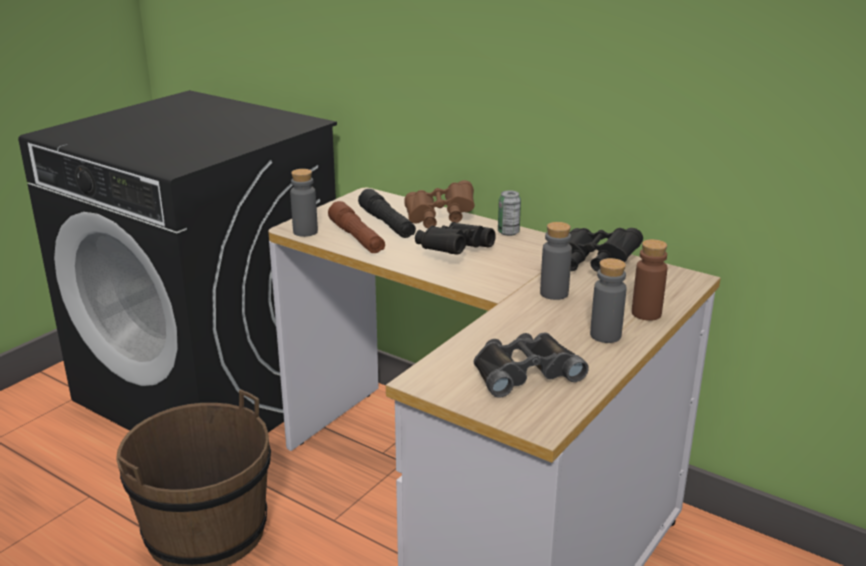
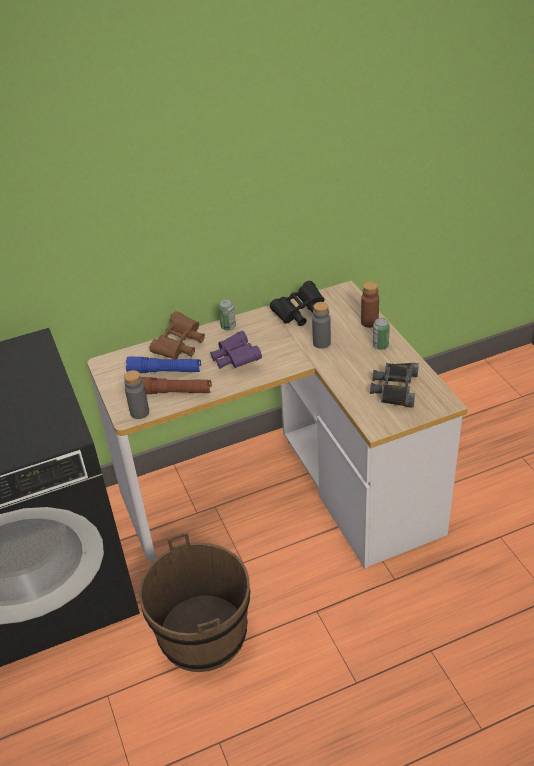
camera: 55 degrees left, 15 degrees up
(387, 224) = (164, 371): black flashlight -> blue flashlight
(452, 253) = (235, 360): black binoculars -> purple binoculars
(605, 335) = (380, 346): grey bottle -> can

